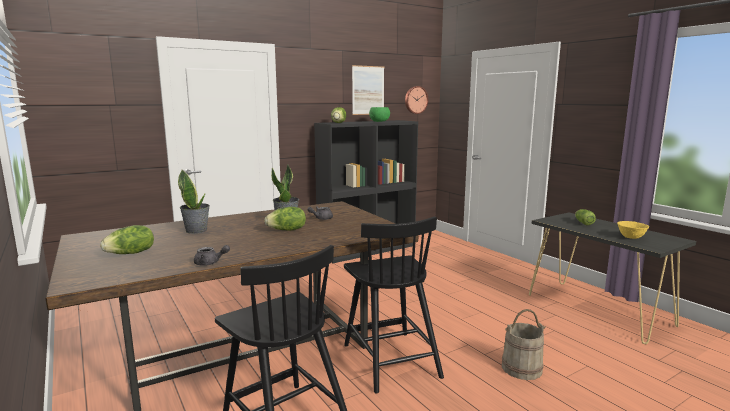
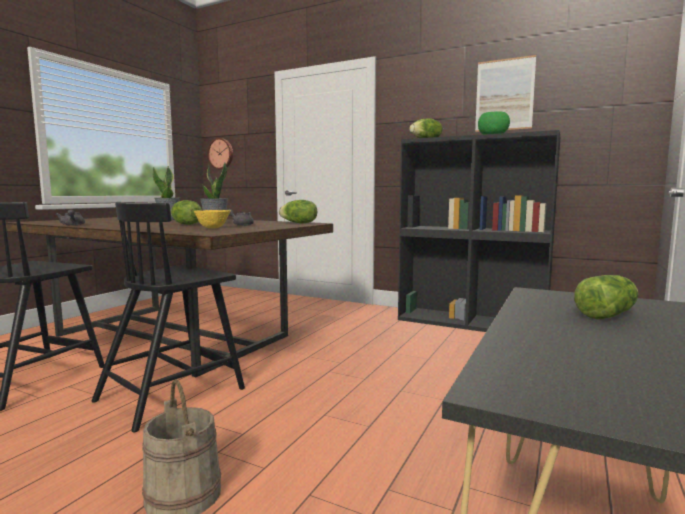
camera: 60 degrees right, 5 degrees down
(131, 253) = (98, 220): lettuce -> lettuce (299, 223)
(415, 100) = (605, 100): wall clock -> wall clock (221, 153)
(631, 237) = (572, 360): yellow bowl -> yellow bowl (213, 228)

